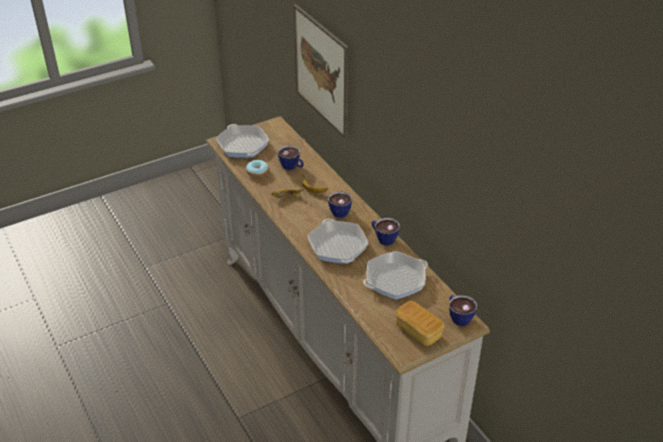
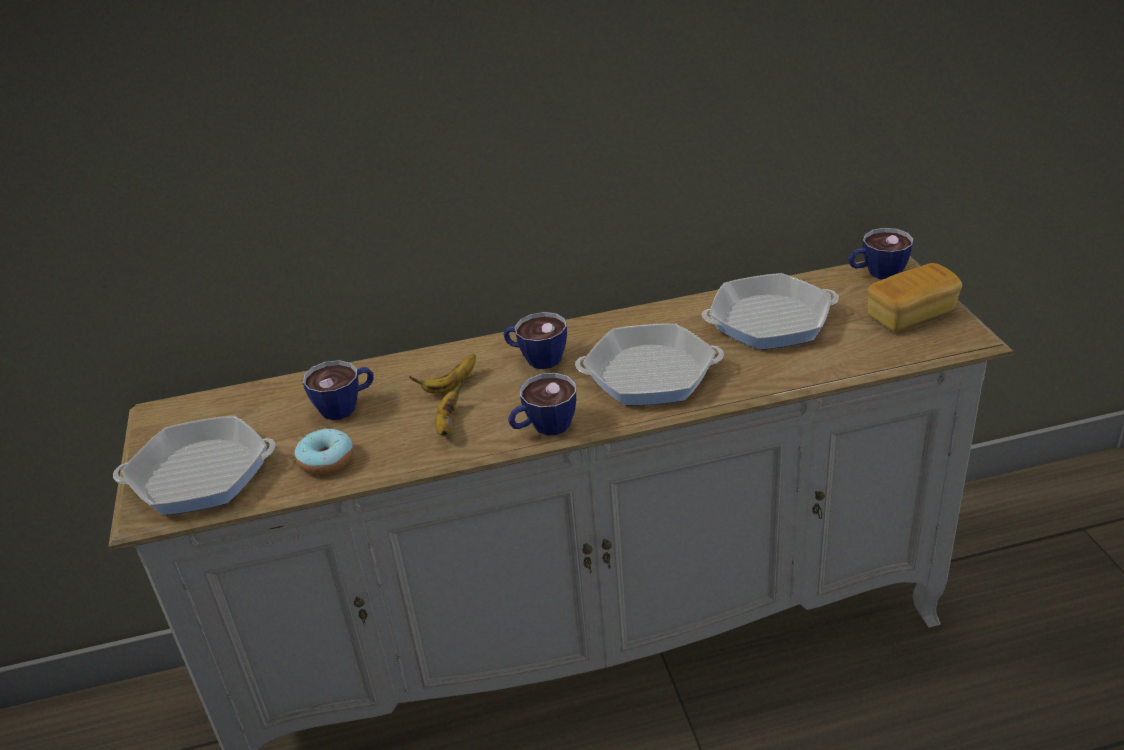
camera: 70 degrees left, 5 degrees down
(321, 70) = (253, 175): picture -> none
(383, 238) = (645, 319): cup -> cup (543, 428)
(395, 280) = (769, 321): frying pan -> frying pan turned 90 degrees clockwise

